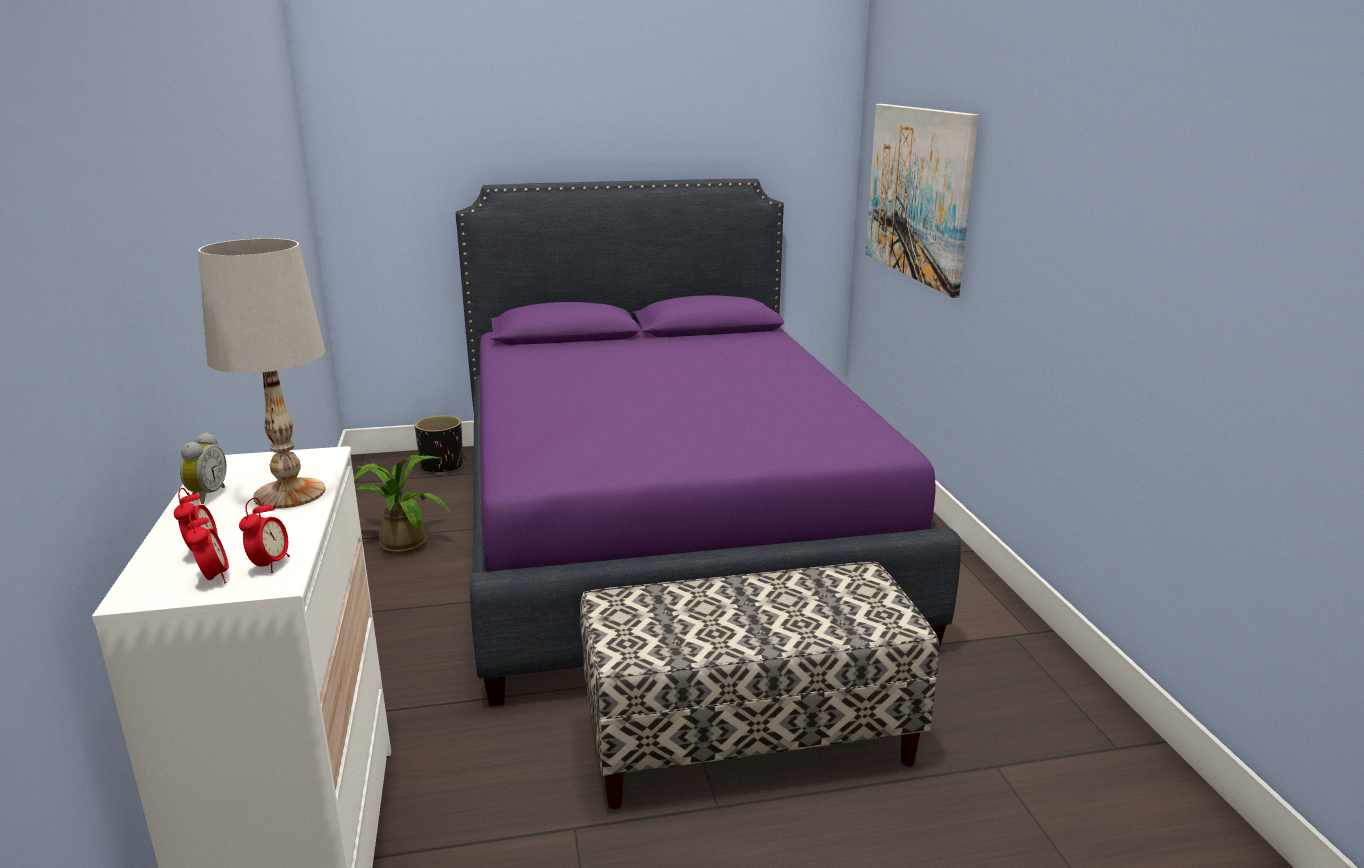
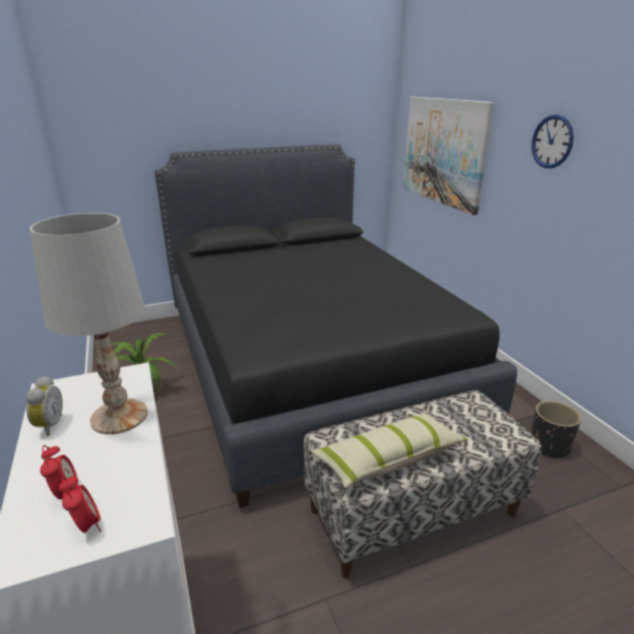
camera: 10 degrees left, 5 degrees up
(270, 565) = (132, 501): alarm clock -> none
(442, 466) = (157, 332): black planter -> black planter (548, 446)
(665, 530) = (309, 364): purple bed -> black bed
(689, 632) = (388, 459): none -> pillow
(1046, 178) = (552, 141): none -> wall clock

